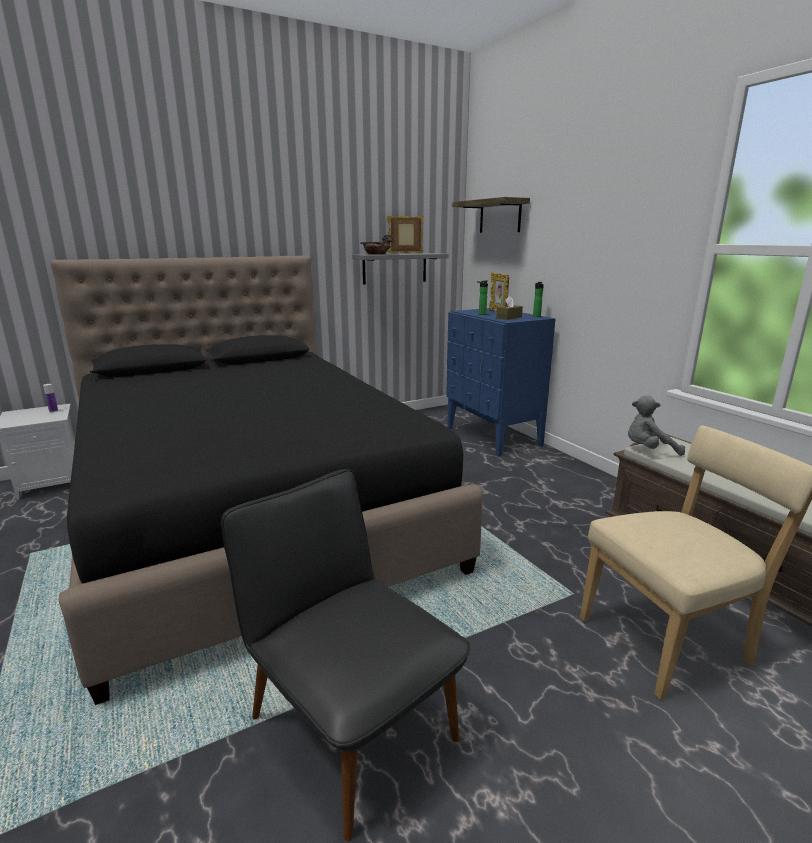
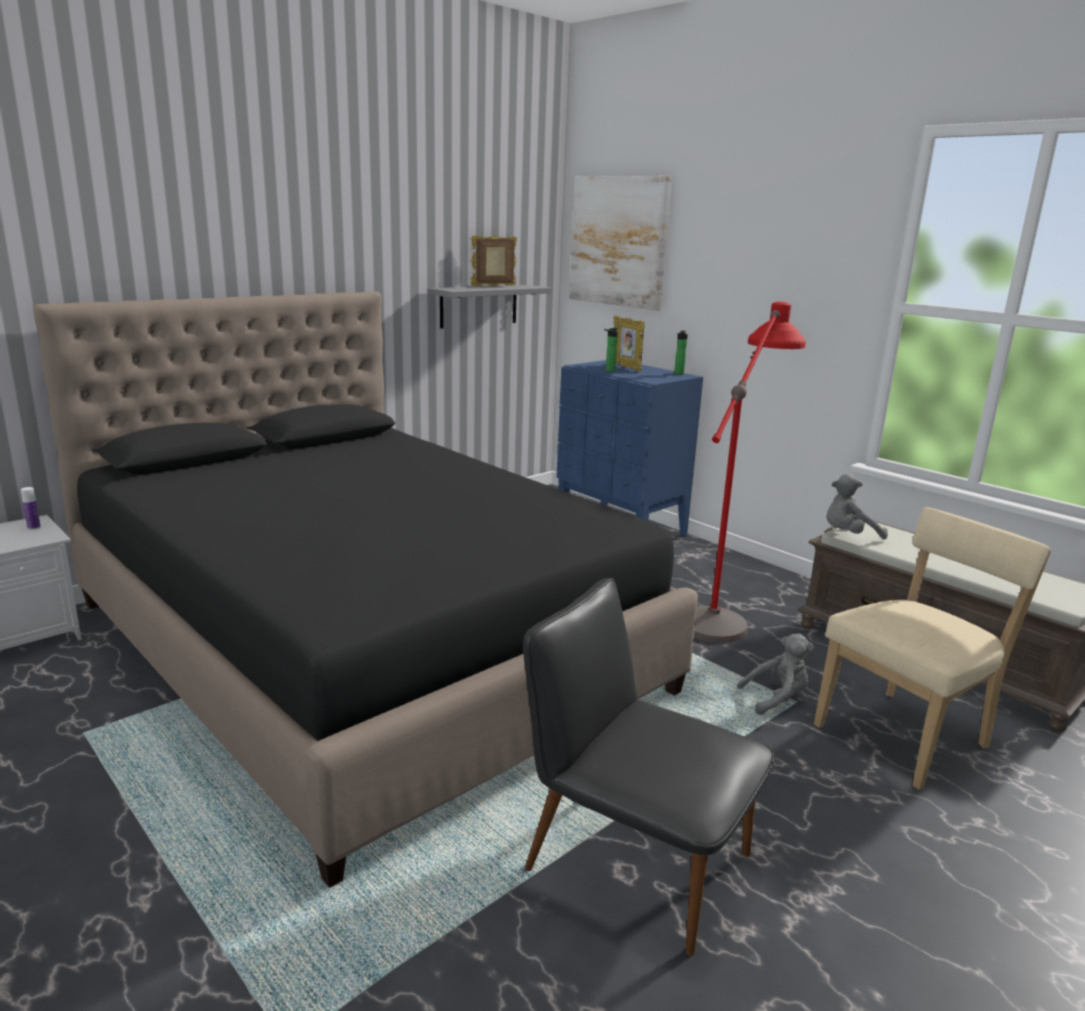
camera: 15 degrees left, 0 degrees up
(376, 254) = (461, 288): black bowl -> none
(500, 216) = (618, 242): shelf -> picture
(509, 317) = (648, 376): brown tissue box -> none
(549, 504) = (727, 607): none -> red floor lamp
(556, 589) = (776, 699): none -> grey plush toy

